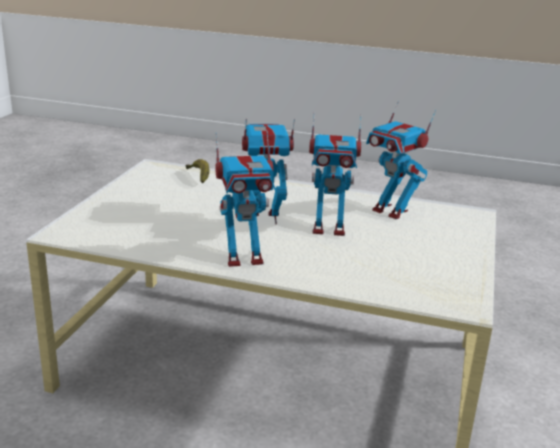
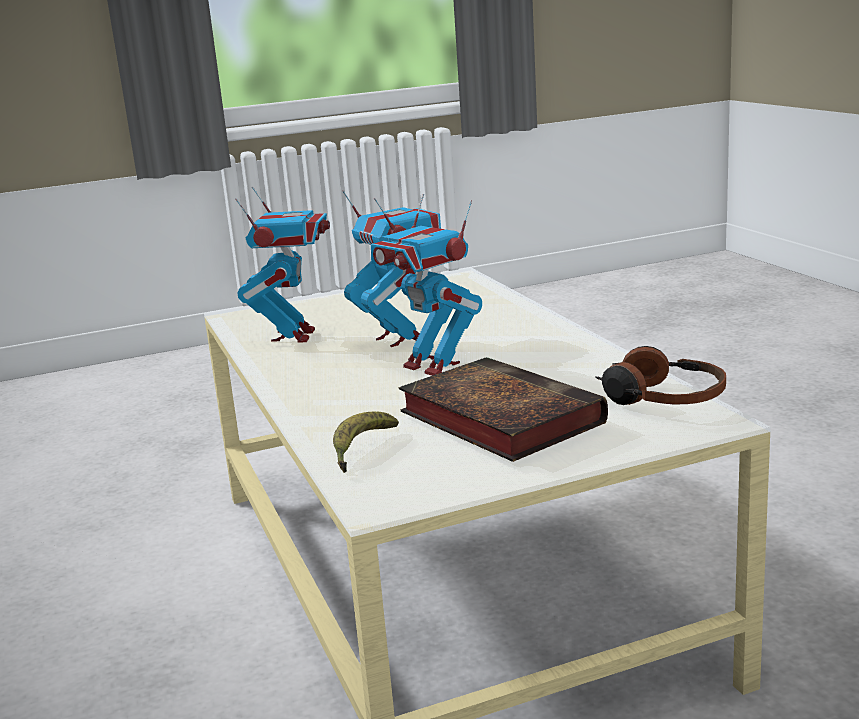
camera: 125 degrees left, 5 degrees down
(104, 237) = (661, 397): none -> headphones
(171, 203) = (495, 418): none -> book
(244, 258) = (546, 338): toy robot -> none

